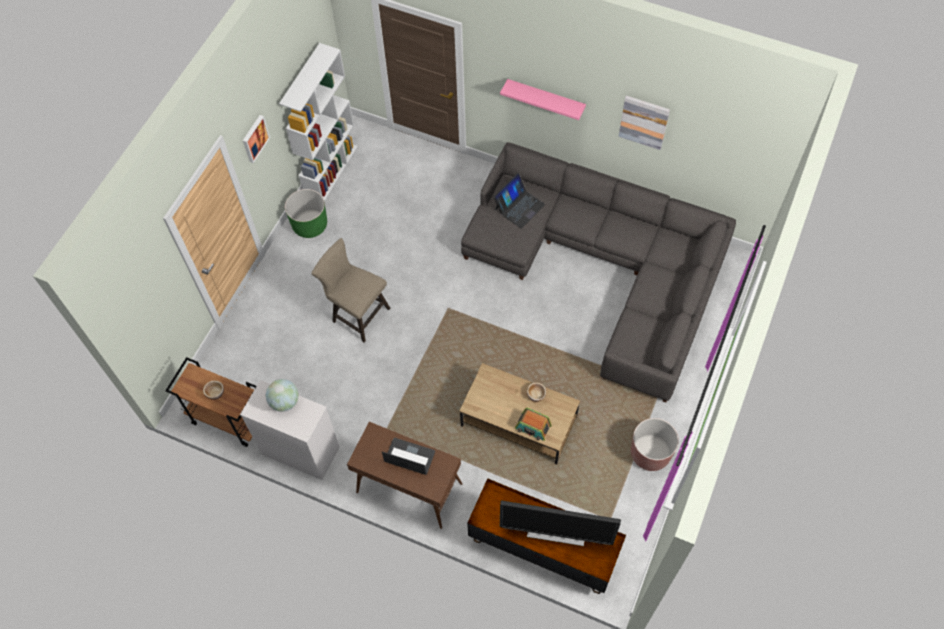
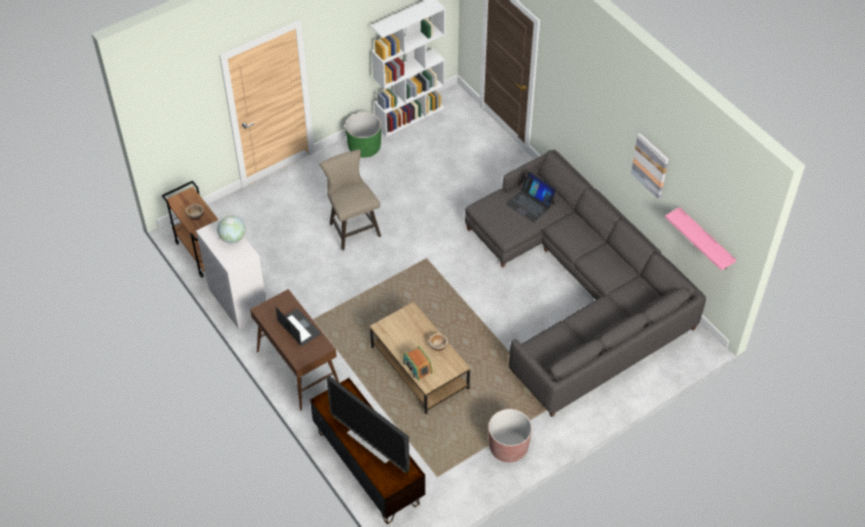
camera: 30 degrees right, 10 degrees down
(254, 138) = (335, 42): picture -> none
(519, 206) = (530, 203): laptop -> laptop turned 60 degrees clockwise
(545, 98) = (586, 116): pink shelf -> pink shelf (705, 240)

